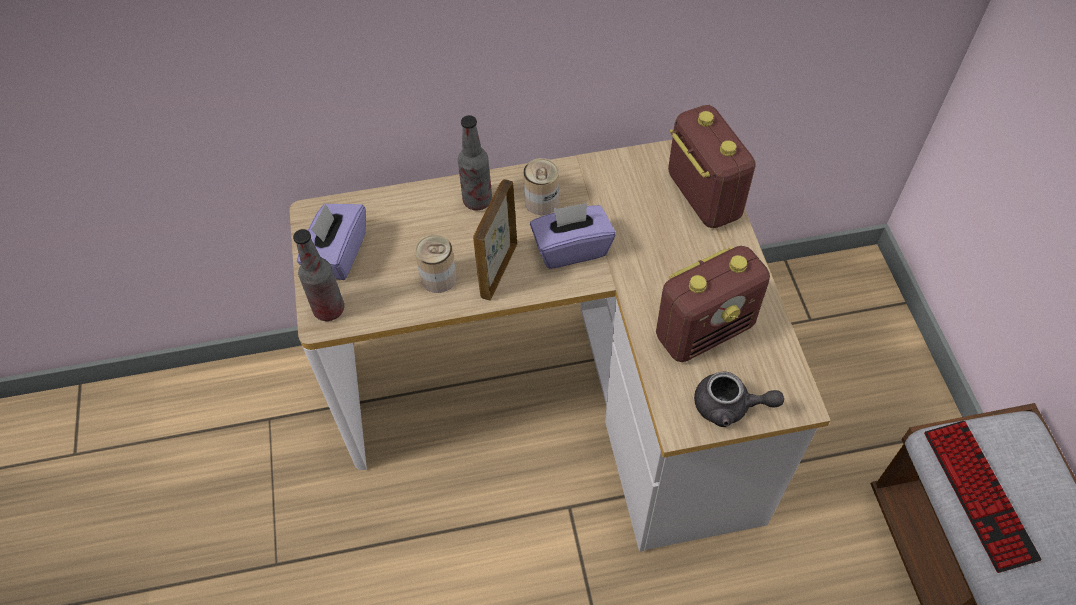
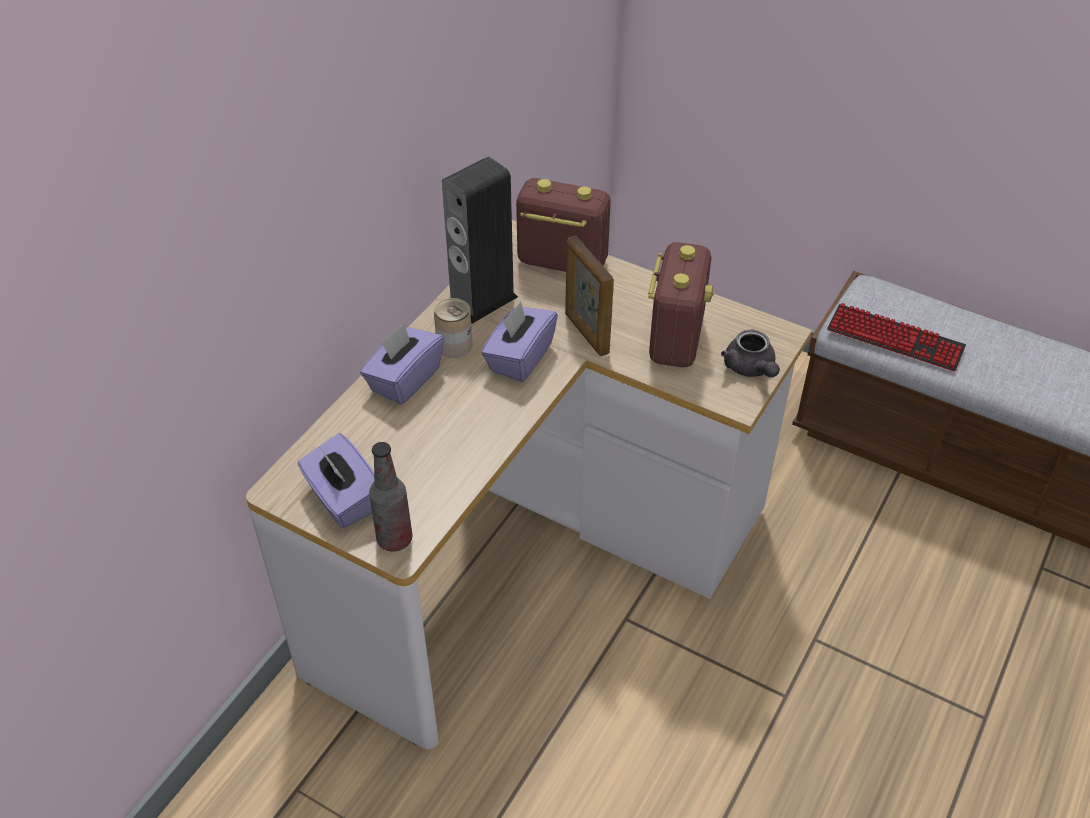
camera: 50 degrees left, 10 degrees down
(438, 278) = (450, 450): can -> none
(477, 201) = (404, 380): bottle -> purple tissue box
(498, 270) = (488, 411): picture frame -> picture frame (586, 333)
(605, 181) = (482, 300): none -> speaker
(729, 407) = (750, 369): grey teapot -> grey teapot turned 105 degrees clockwise

